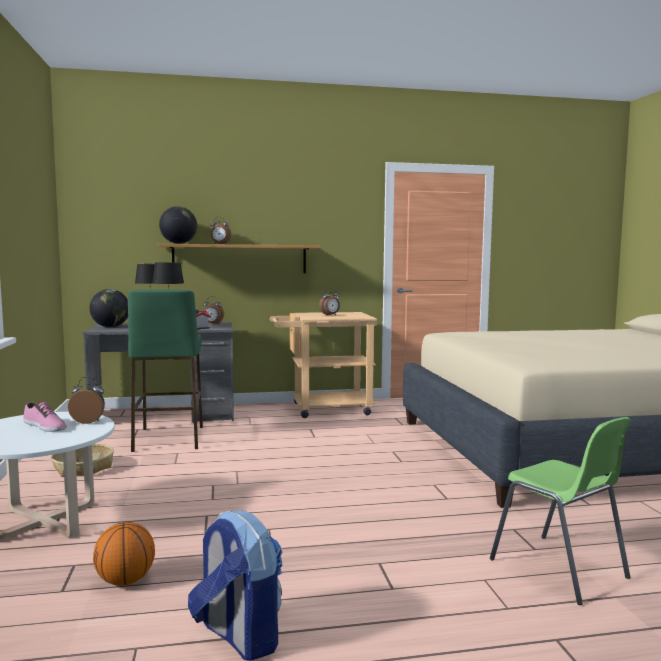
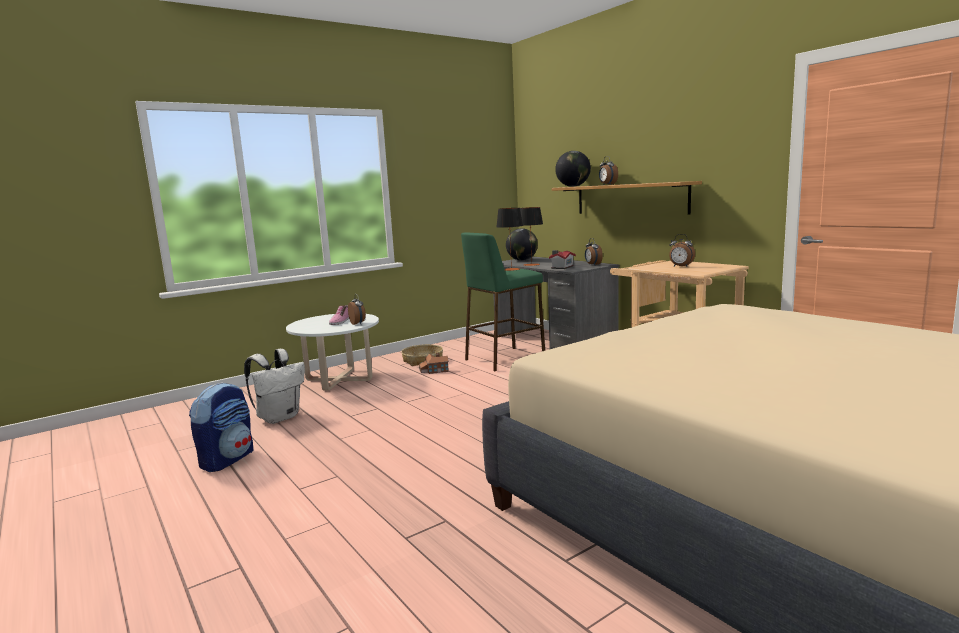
camera: 65 degrees right, 5 degrees up
(125, 581) = (279, 417): basketball -> white backpack
(133, 470) = (433, 370): none -> toy house
(559, 569) = (368, 556): green chair -> none

